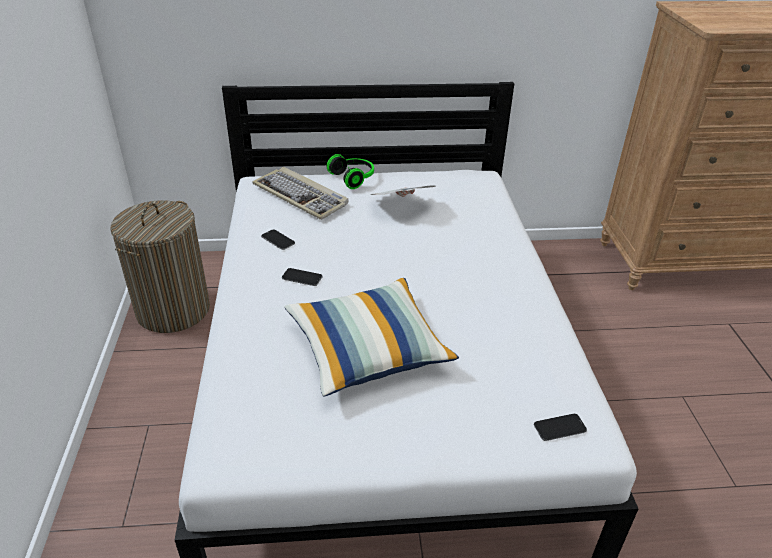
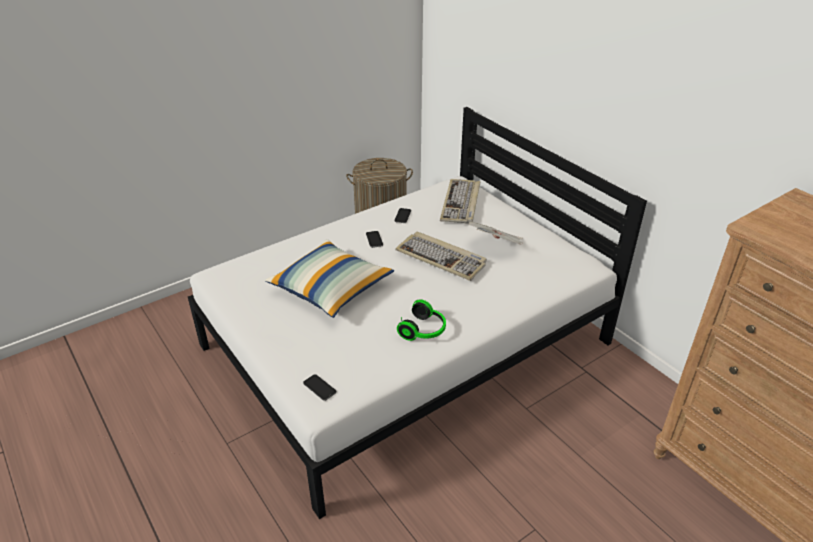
camera: 60 degrees right, 0 degrees up
(353, 178) = (509, 213): headphones -> headphones (424, 331)
(392, 245) = (442, 258): none -> keyboard

